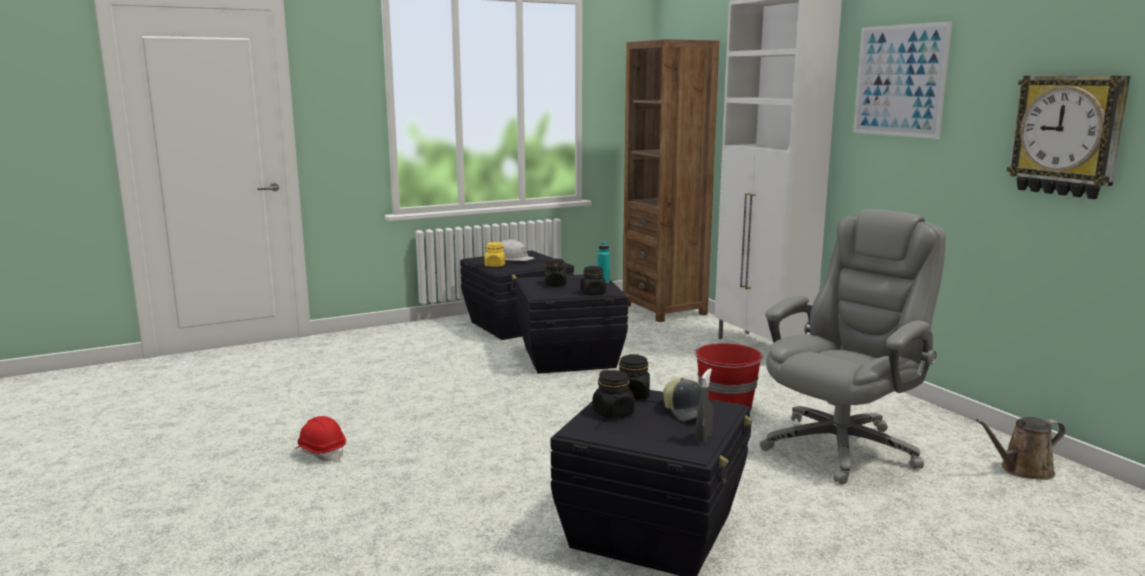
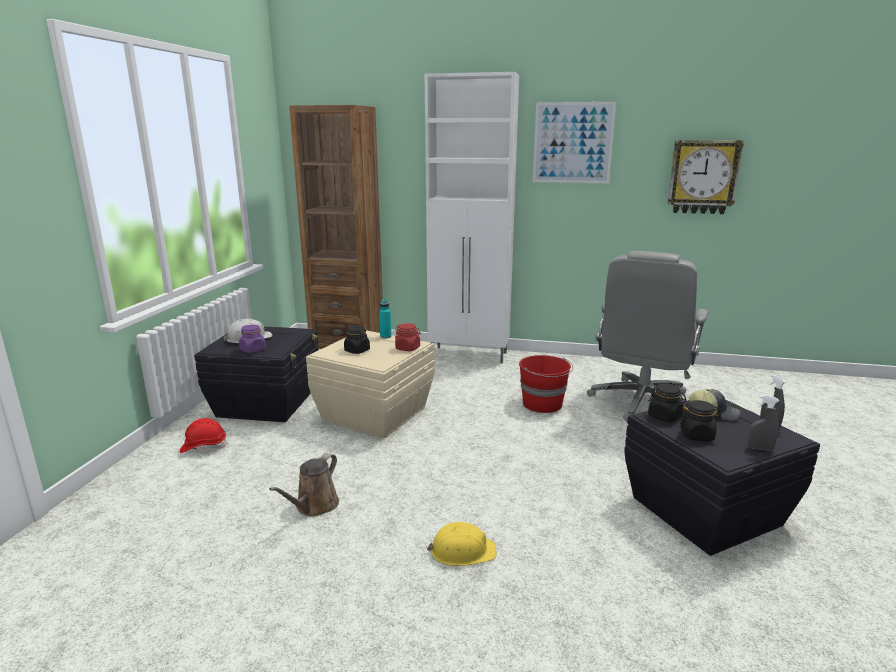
camera: 50 degrees left, 5 degrees up
(321, 452) = (395, 623): red hard hat -> red hard hat (204, 447)
(426, 447) = (462, 551): none -> yellow hard hat
(495, 265) = (253, 350): yellow jar -> purple jar
(570, 357) = (374, 413): black storage box -> beige storage box
(593, 293) = (408, 348): black jar -> red jar
(633, 441) = (760, 448): none -> grey spray bottle
(842, 447) = (641, 402): grey office chair -> grey office chair turned 150 degrees counterclockwise
(1022, 470) = (710, 378): brown watering can -> brown watering can (314, 506)

